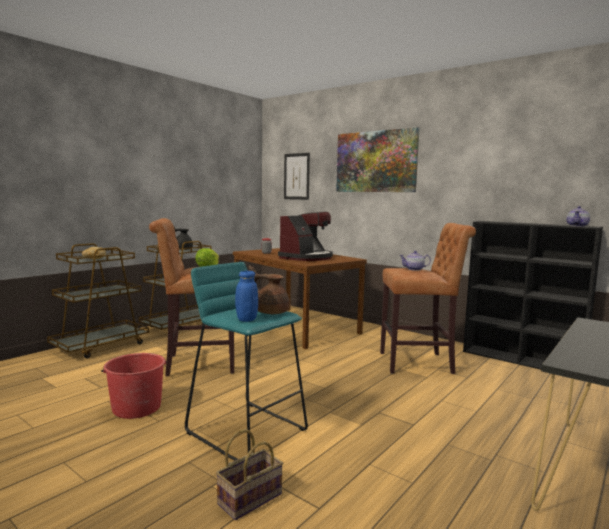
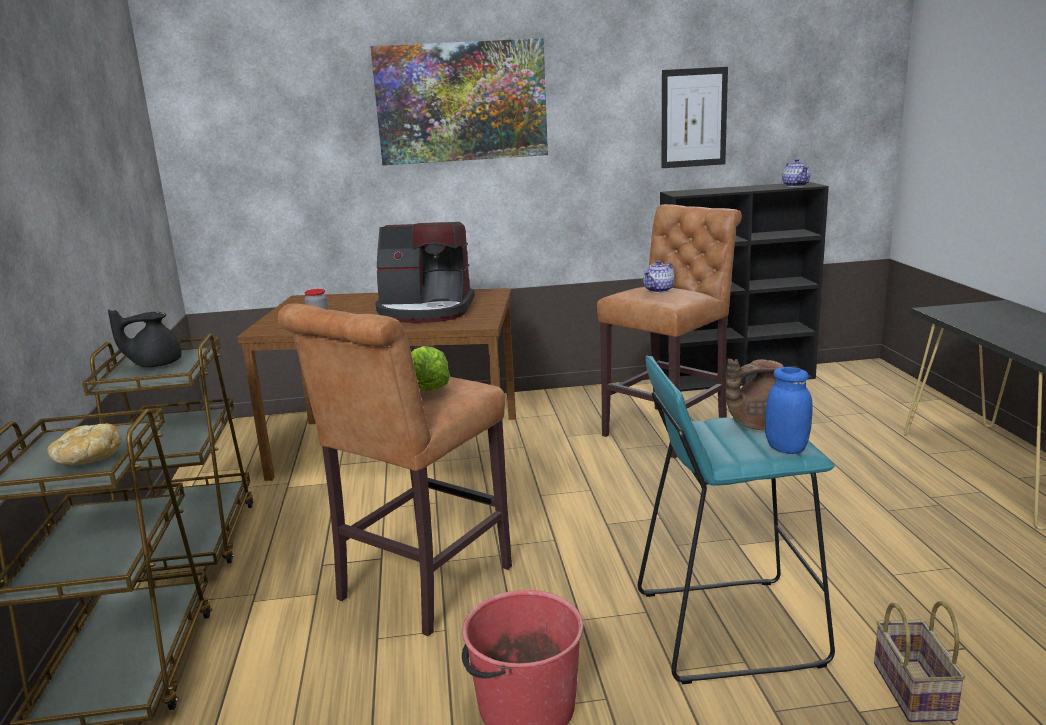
camera: 45 degrees left, 10 degrees up
(296, 176) = (267, 139): picture -> picture (693, 118)
(307, 258) = (426, 311): coffee machine -> coffee machine turned 105 degrees clockwise

